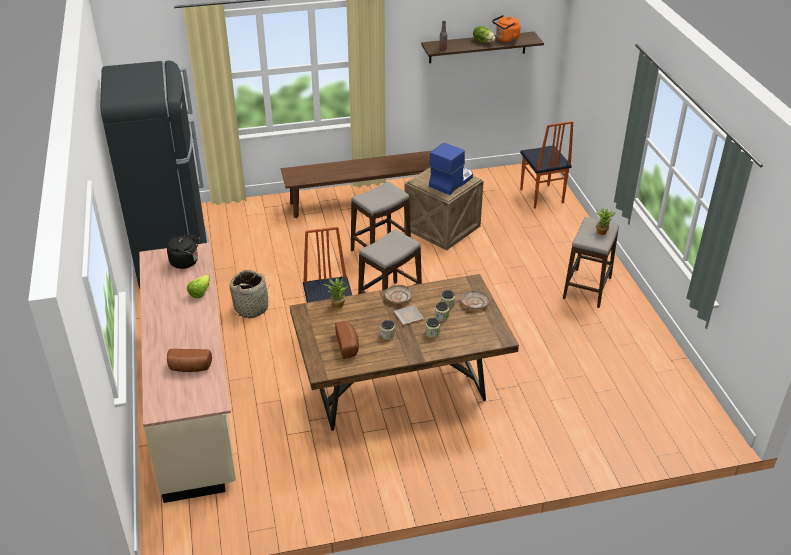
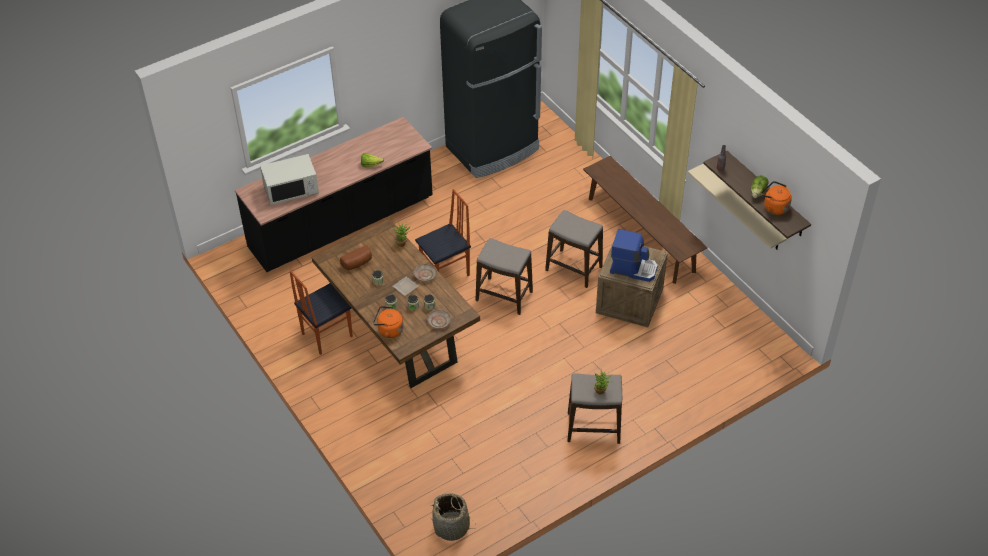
camera: 70 degrees right, 10 degrees up
(186, 262) = (402, 144): black kettle -> none
(189, 368) = (291, 190): bread -> white microwave
(194, 400) = (342, 224): beige counter -> black counter
(251, 308) = (455, 216): basket -> basket (452, 527)
(451, 86) = (742, 208): none -> beige shelf
(470, 343) = (389, 330): none -> orange kettle
(541, 196) = (730, 363): chair -> chair (326, 335)

